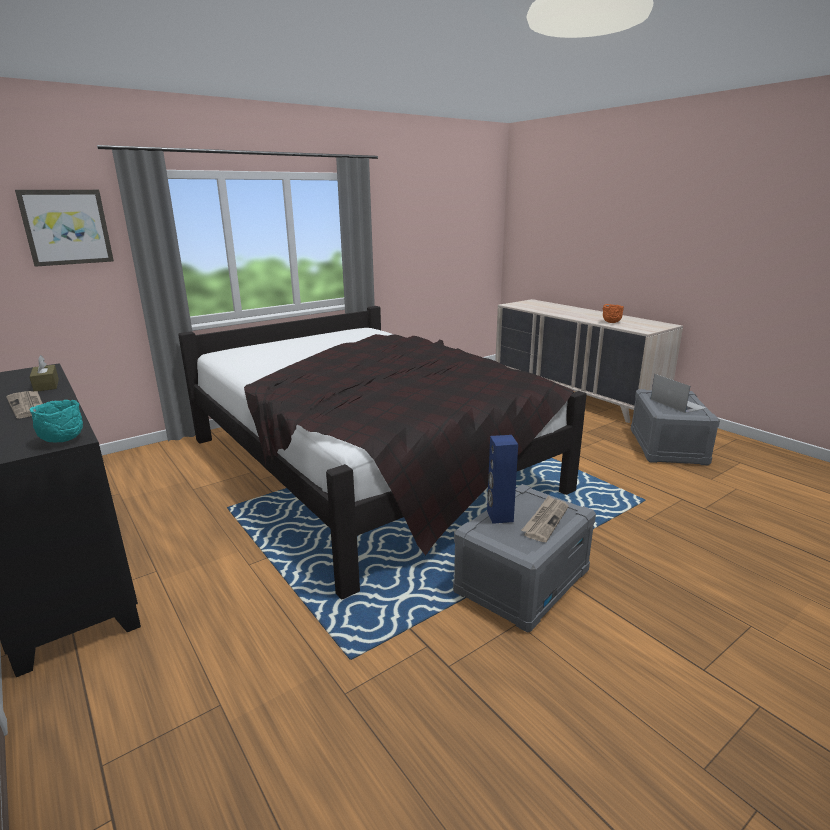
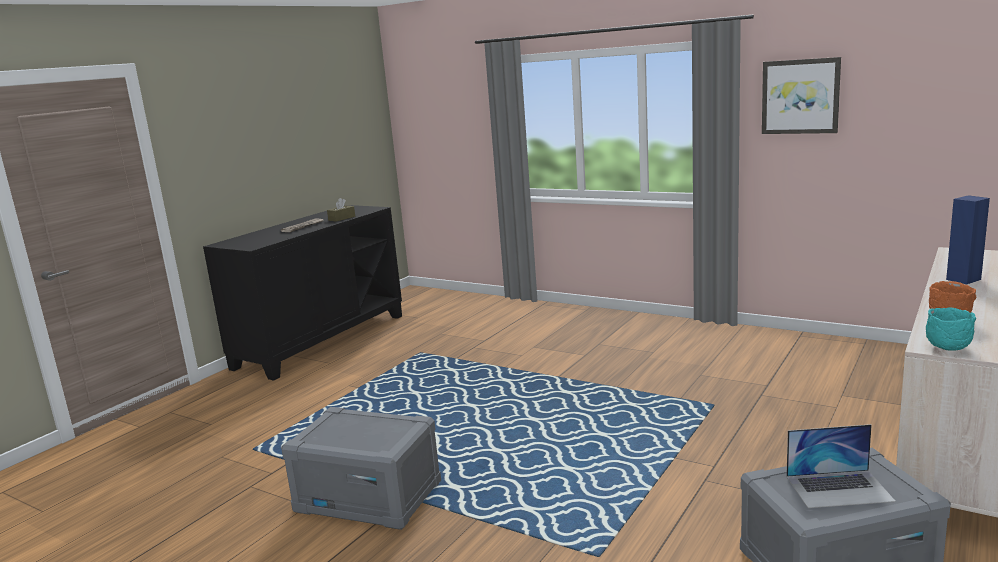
camera: 70 degrees right, 5 degrees down
(62, 441) = (249, 246): turquoise bowl -> turquoise bowl (947, 349)
(66, 227) = (462, 105): picture -> picture (800, 96)
(370, 464) = (543, 377): black bed -> none
(499, 516) = (360, 418): blue speaker -> blue speaker (963, 279)
(545, 520) = (360, 439): newspaper -> none
(677, 403) = (839, 488): laptop -> laptop turned 45 degrees clockwise

